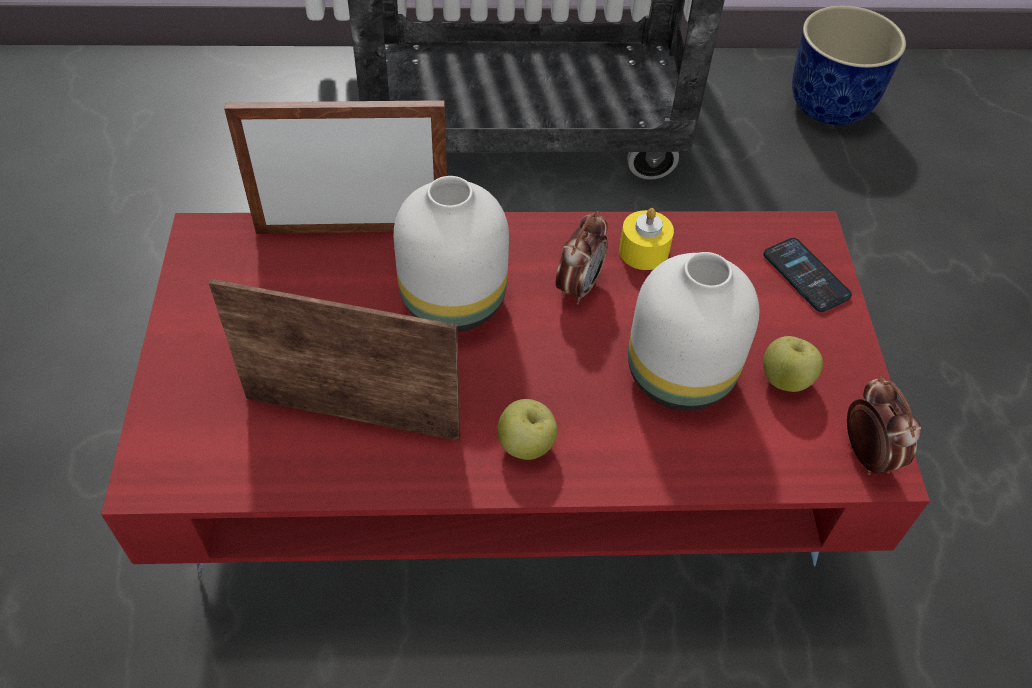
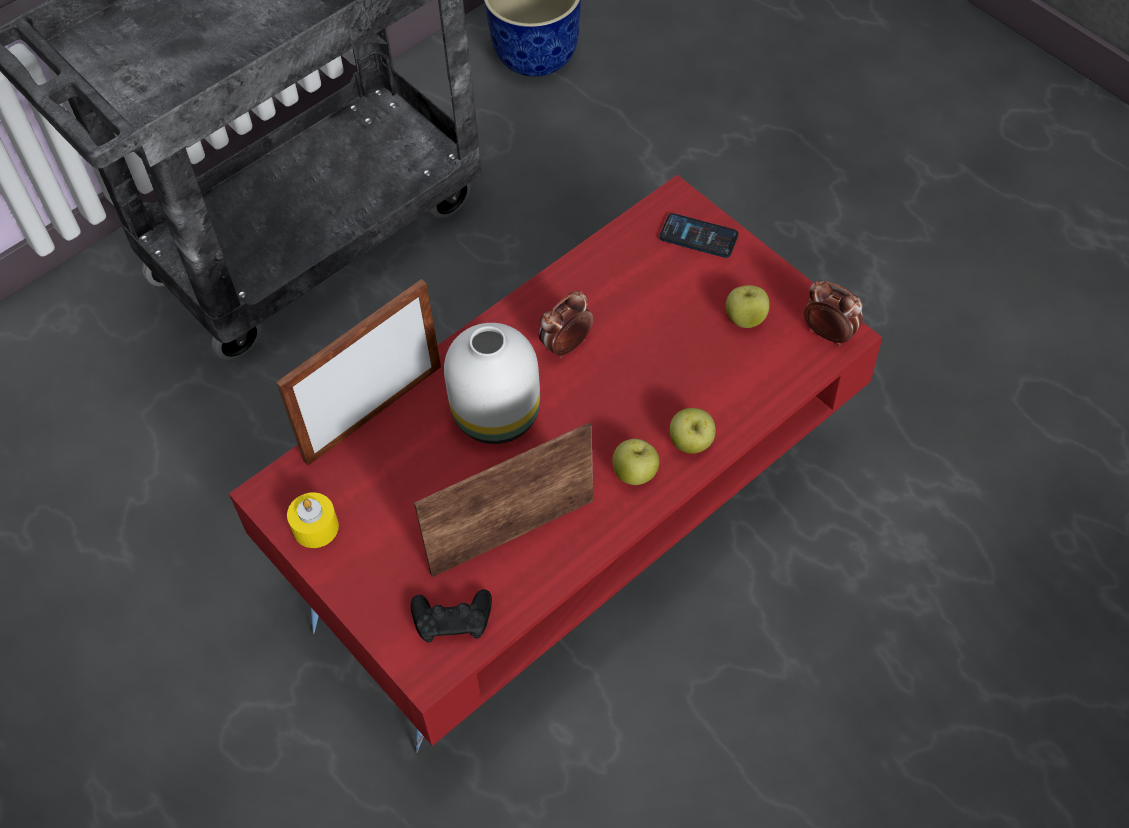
camera: 35 degrees left, 5 degrees up
(220, 449) = (452, 619): none -> black game controller
(578, 286) = (566, 345): alarm clock -> alarm clock turned 120 degrees counterclockwise
(611, 457) = (691, 443): none -> apple
(643, 251) = (584, 290): yellow candle -> yellow candle (315, 527)
(676, 375) = (681, 362): white vase -> none

